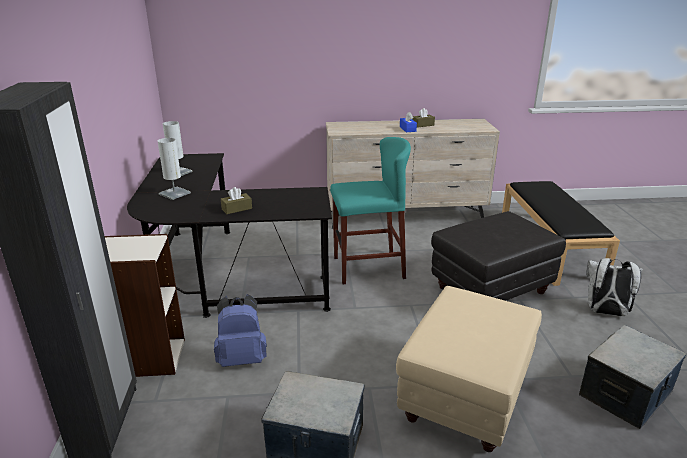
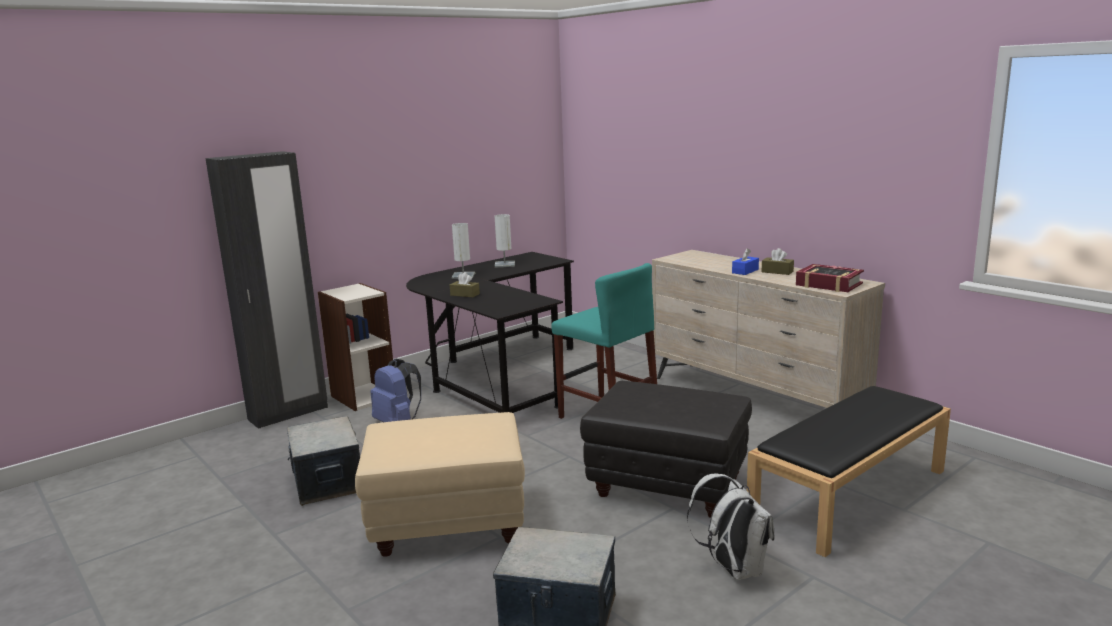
camera: 55 degrees right, 10 degrees down
(470, 126) = (828, 284): none -> book

